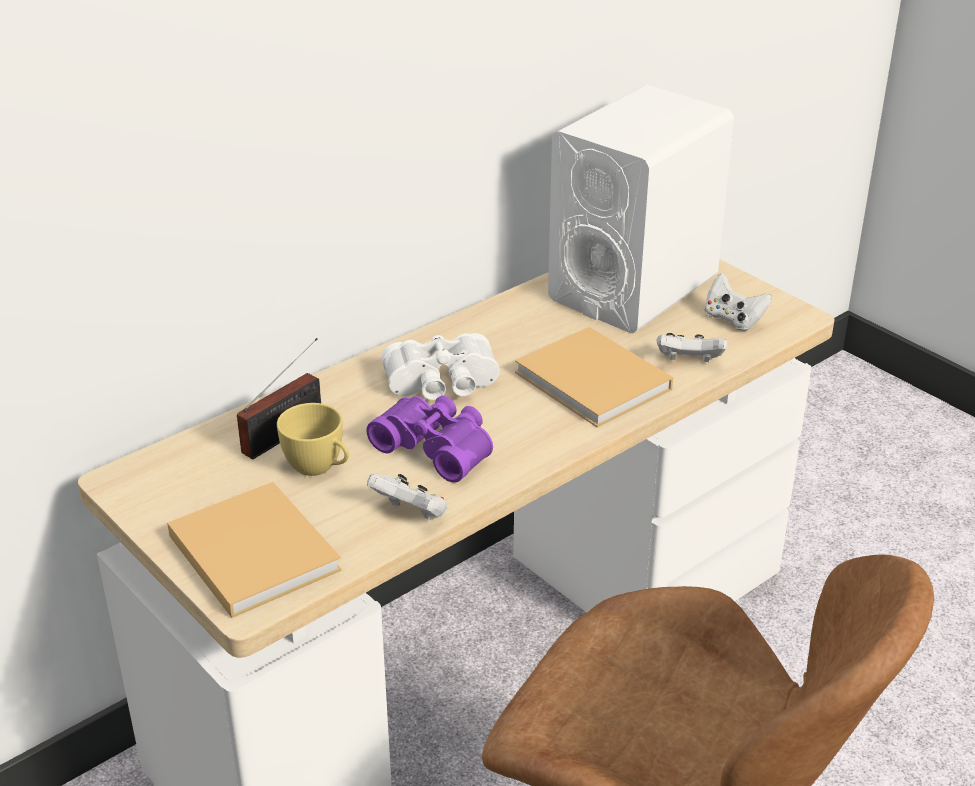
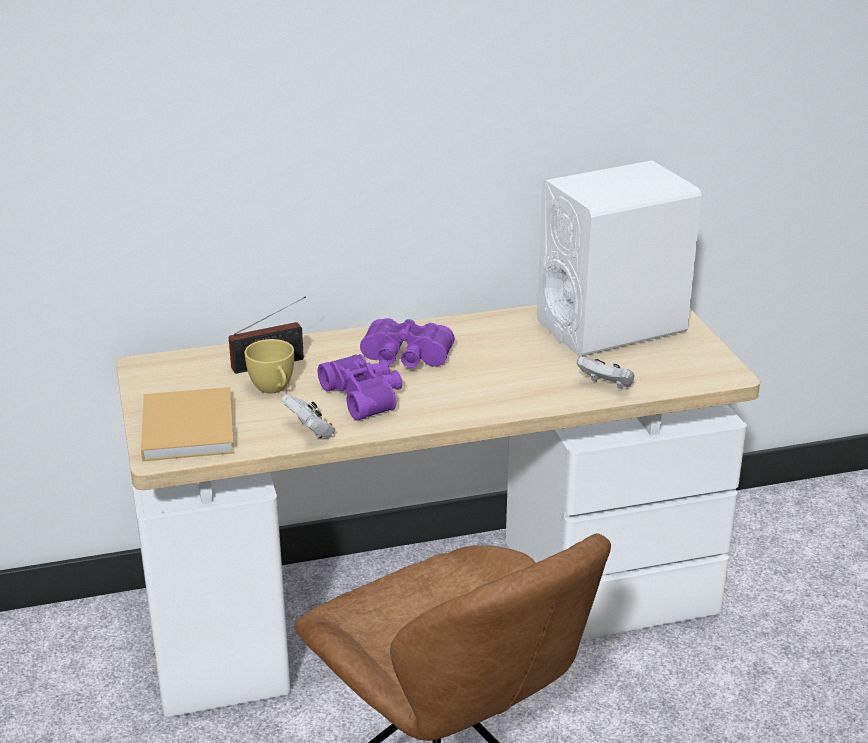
camera: 25 degrees right, 5 degrees down
(442, 385) = (405, 358): white binoculars -> purple binoculars
(595, 383) = (519, 383): beige book -> none
(733, 319) = (671, 365): white game controller -> none

